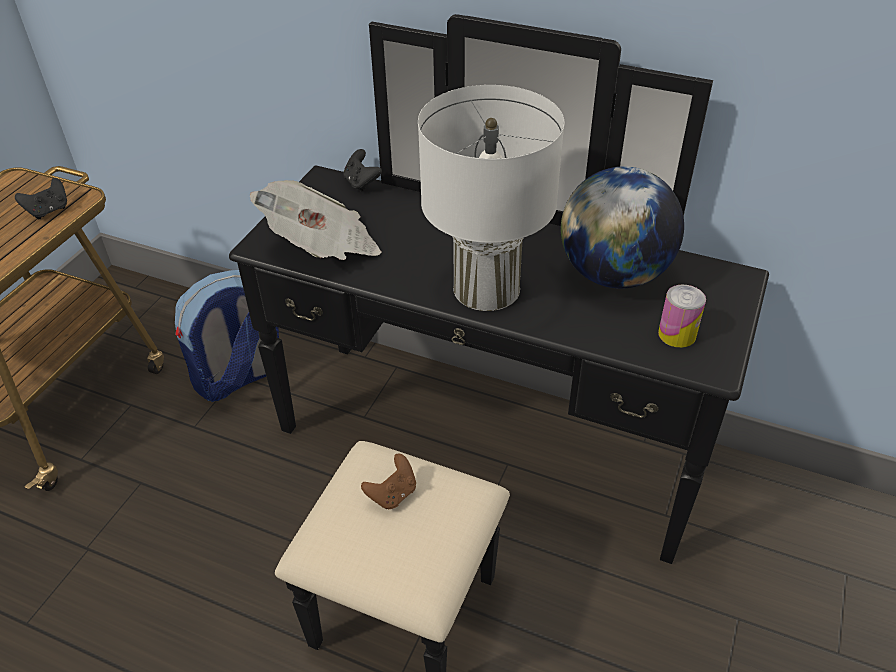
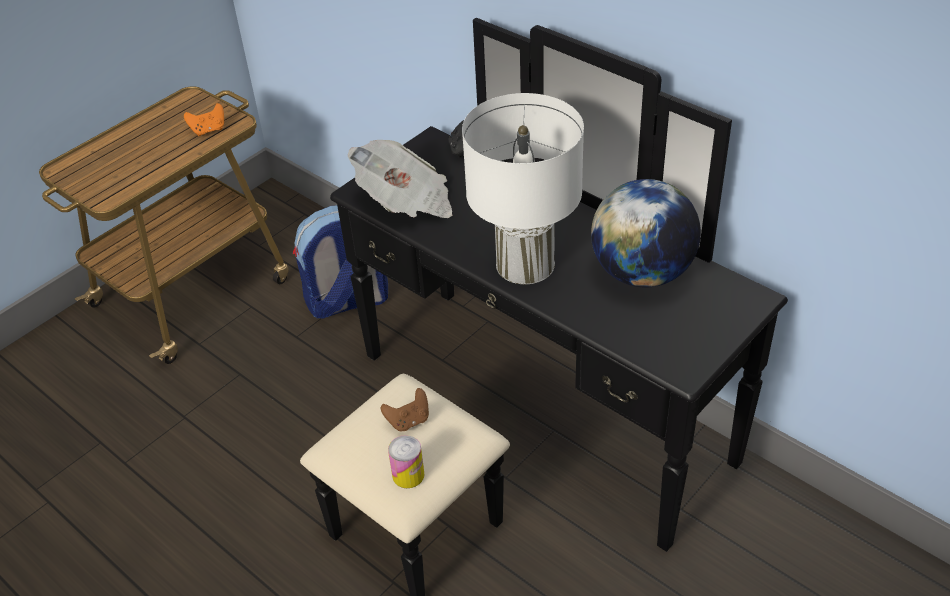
camera: 20 degrees right, 0 degrees up
(49, 211) = (208, 130): black game controller -> orange game controller
(677, 334) = (668, 336): can -> can (408, 475)

